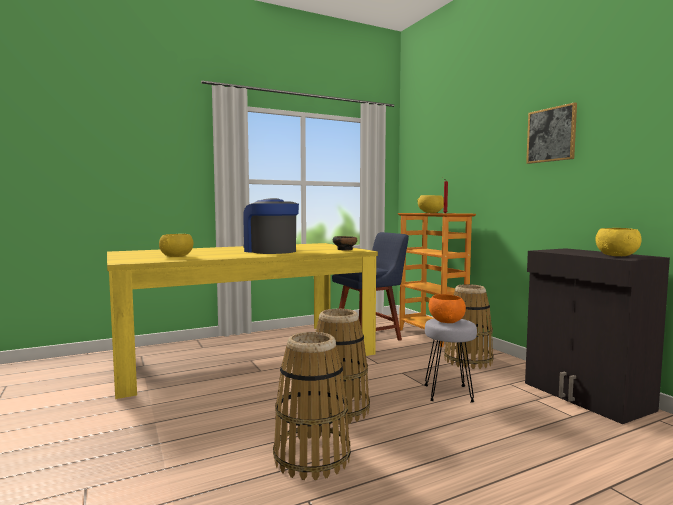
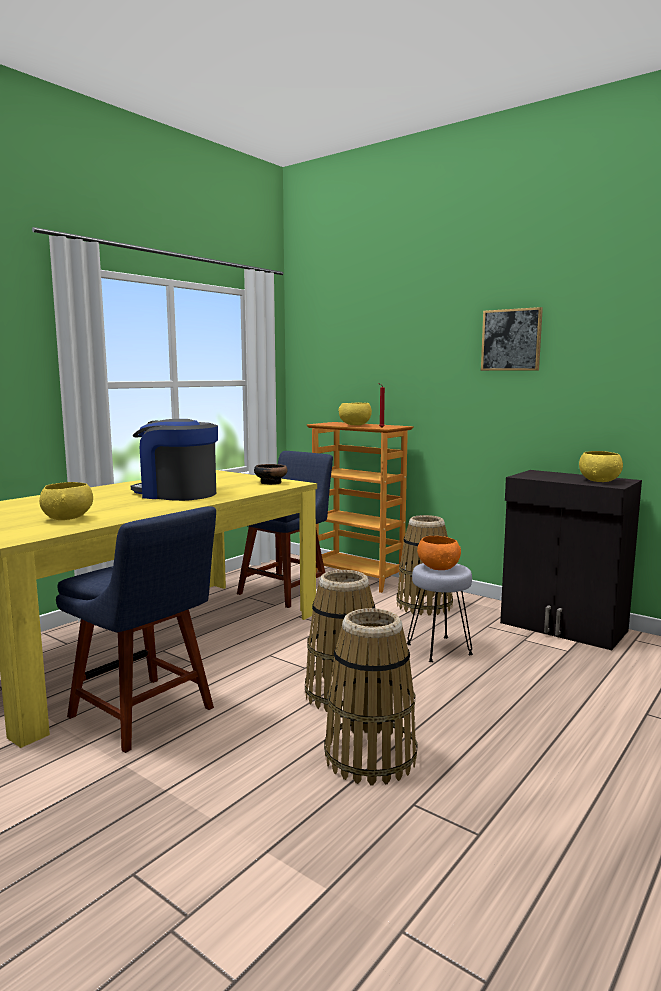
camera: 25 degrees left, 5 degrees up
(199, 395) = (146, 714): none -> blue chair

